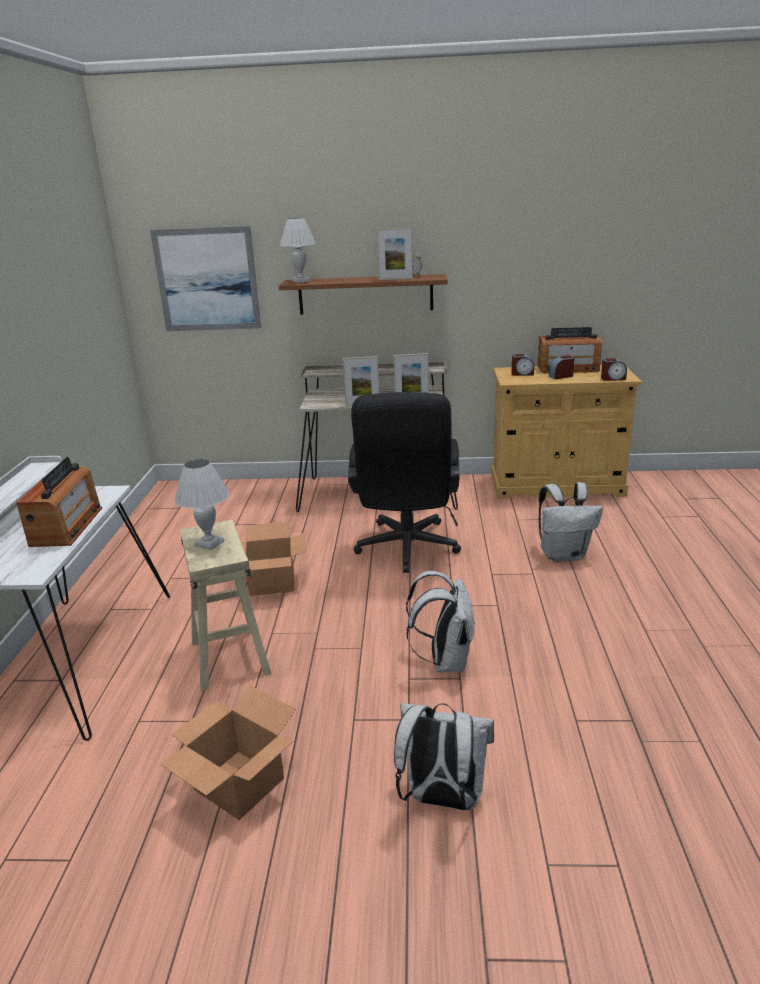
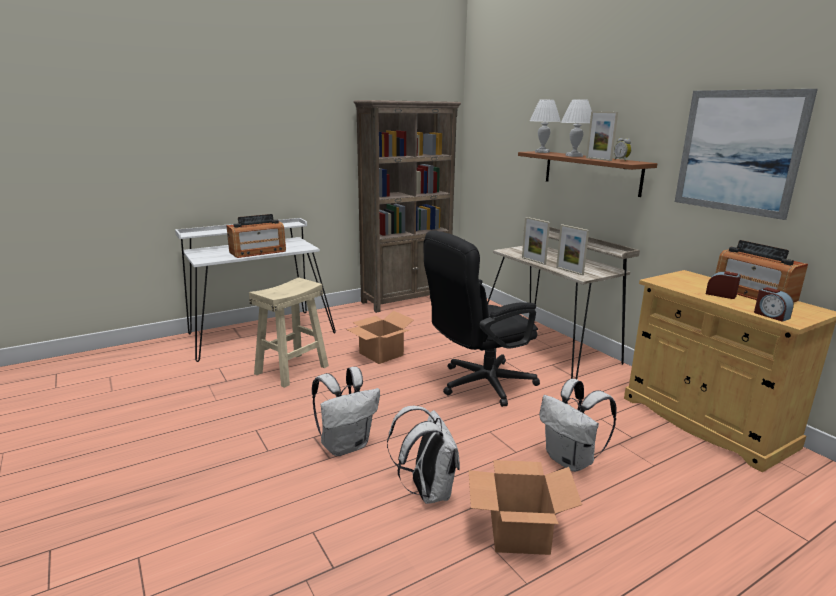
camera: 55 degrees right, 5 degrees down
(151, 522) = (407, 300): none -> brown bookcase
(207, 279) = (500, 144): picture -> picture (738, 152)
(209, 543) = (288, 287): white table lamp -> white table lamp (573, 156)
(240, 784) = (179, 414): cardboard box -> cardboard box (519, 533)
(442, 799) = (190, 489): white backpack -> white backpack (427, 491)
(522, 374) = (690, 281): alarm clock -> none

